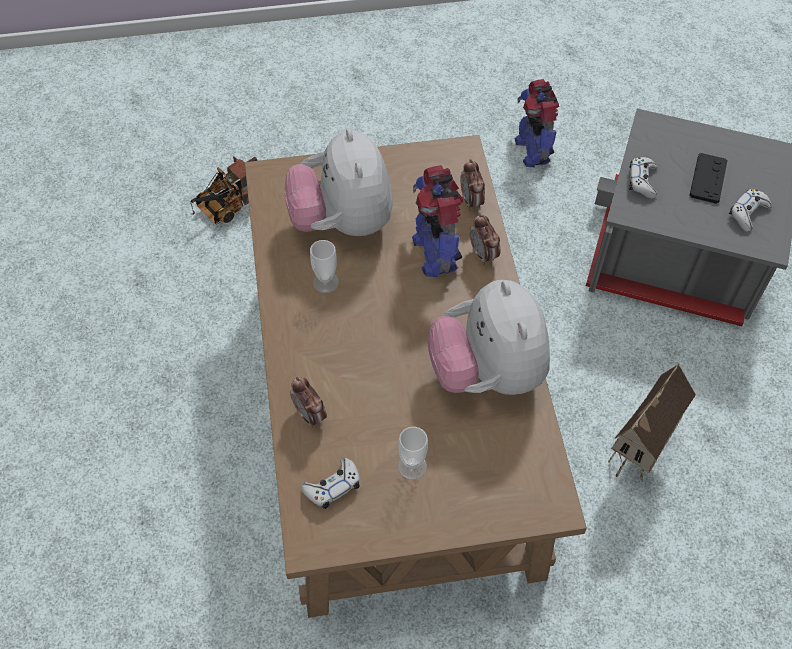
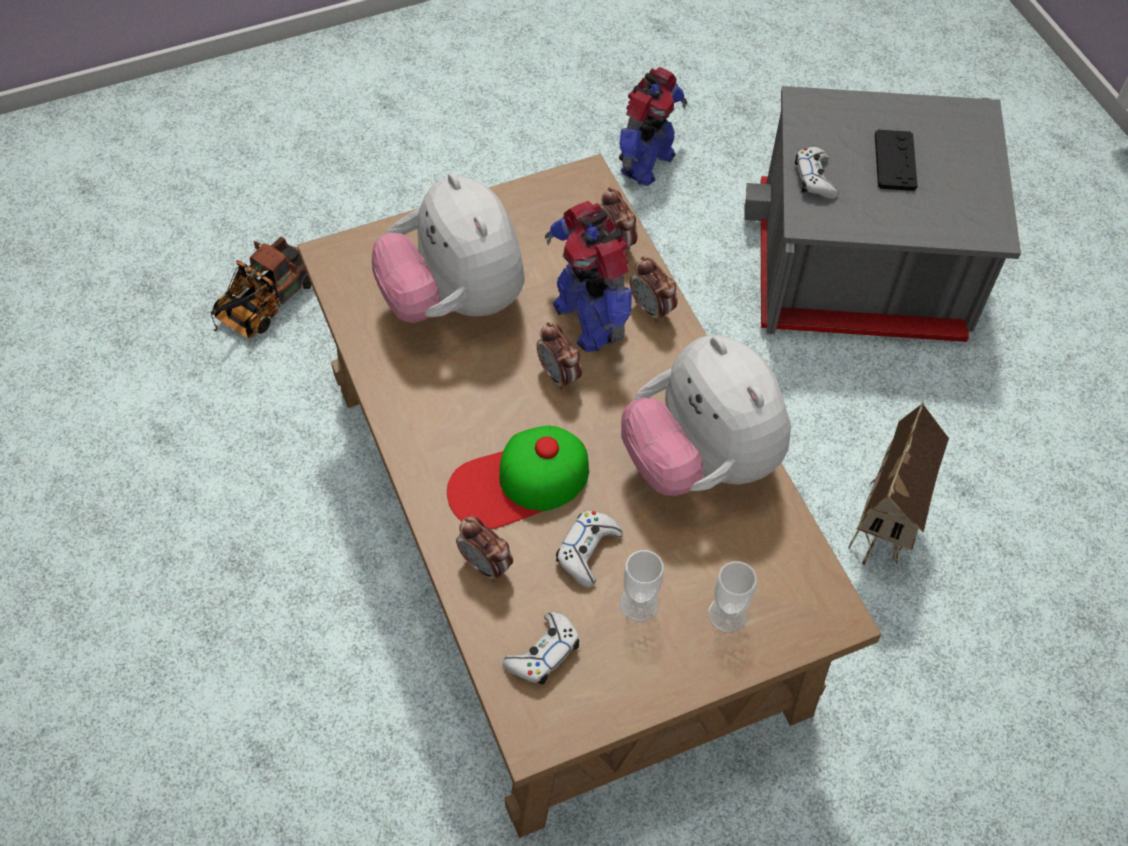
camera: 15 degrees left, 0 degrees up
(326, 282) = (455, 385): cup -> cup (727, 614)
(350, 361) = (518, 483): none -> cap
(402, 290) = (559, 376): none -> alarm clock
(533, 150) = (645, 164): toy robot -> toy robot turned 120 degrees counterclockwise
(748, 213) = (955, 196): white game controller -> white game controller (588, 551)

